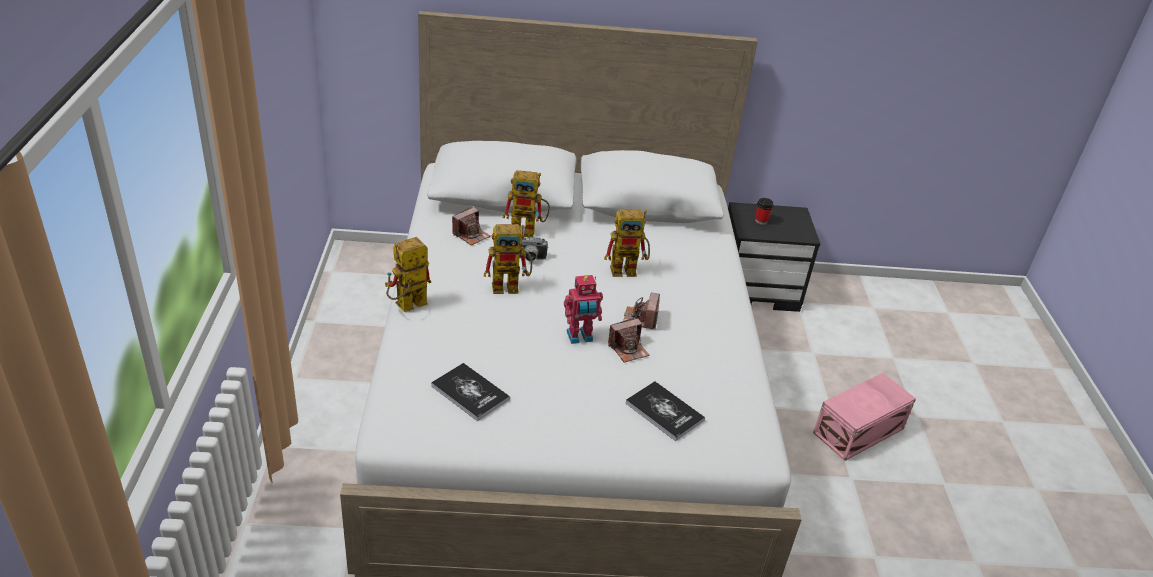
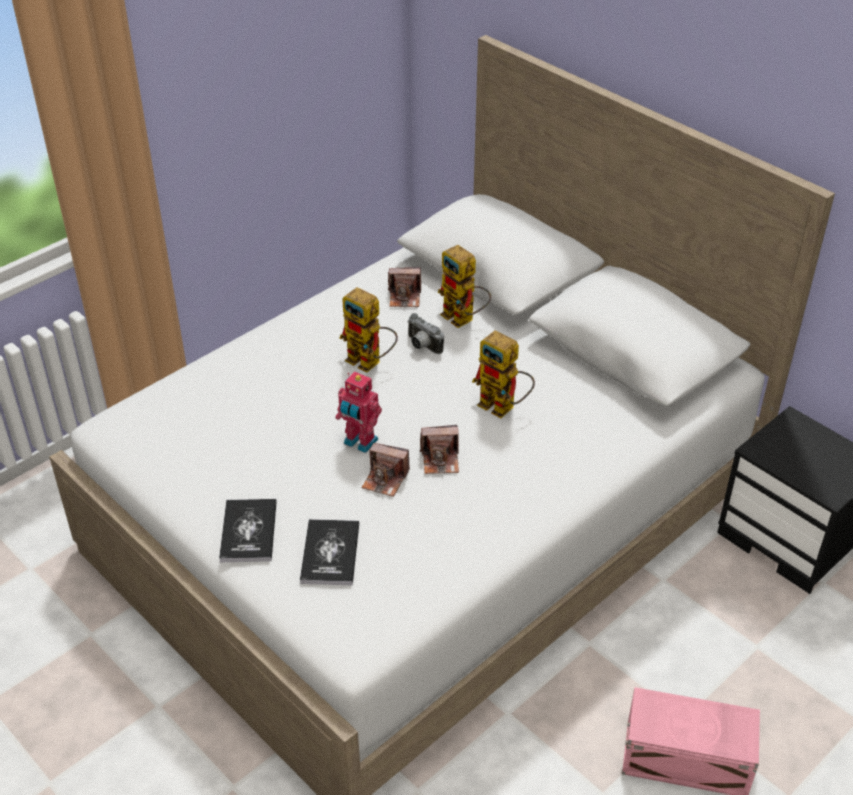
camera: 50 degrees right, 5 degrees up
(406, 307) = (260, 334): toy robot -> none
(470, 393) = (204, 433): book -> book (248, 531)
(640, 319) = (440, 460): camera -> camera turned 150 degrees counterclockwise
(761, 221) = (796, 447): cup -> none

